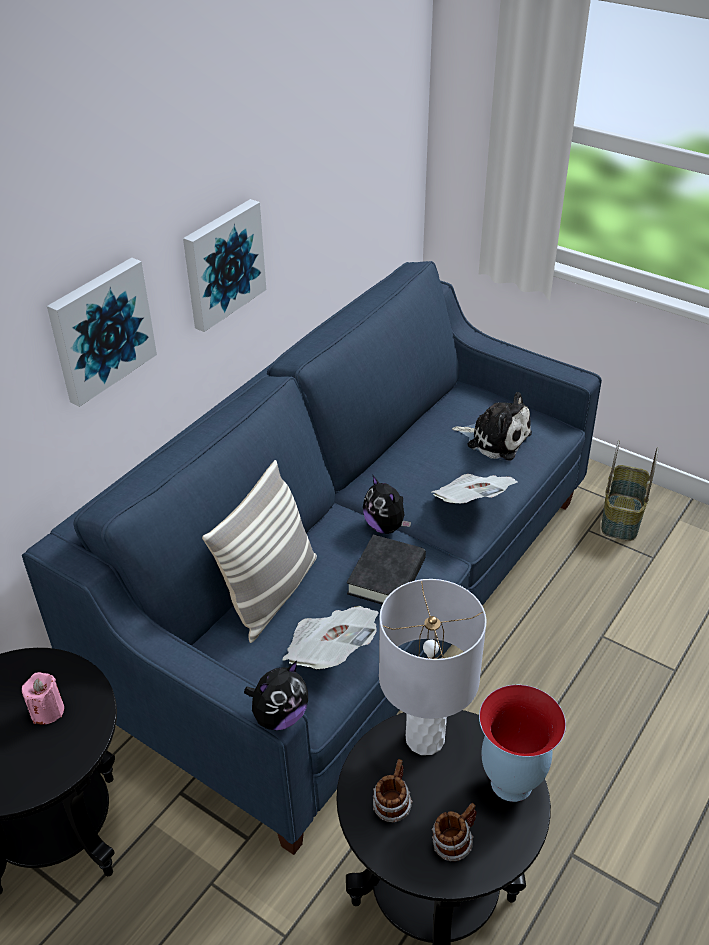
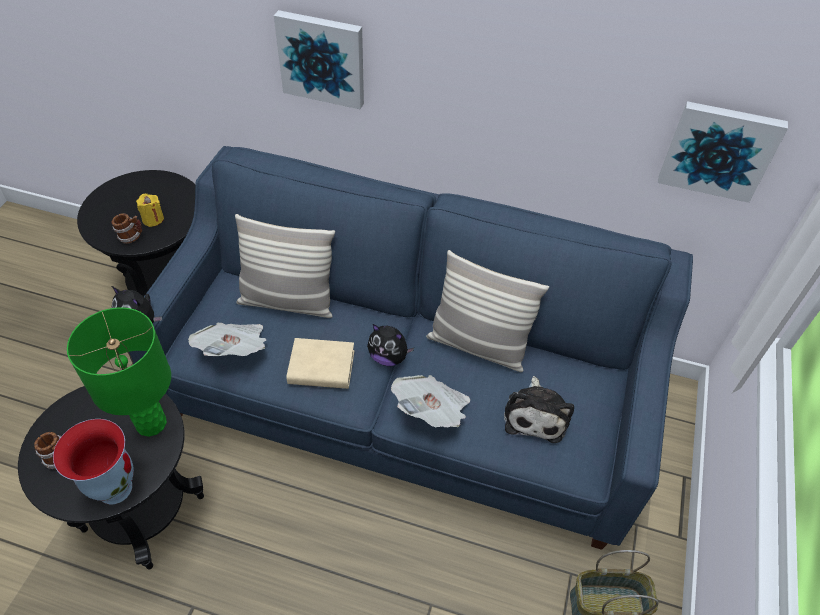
camera: 70 degrees right, 10 degrees up
(47, 711) = (153, 219): pink candle -> yellow candle
(222, 263) = (459, 94): picture -> picture (719, 150)
(386, 526) = (388, 357): plush toy -> plush toy turned 105 degrees counterclockwise
(386, 577) = (321, 367): black book -> beige book
(392, 805) = (91, 415): mug -> mug (131, 237)
(401, 455) = (478, 345): none -> pillow
(425, 739) = (150, 423): grey table lamp -> green table lamp

